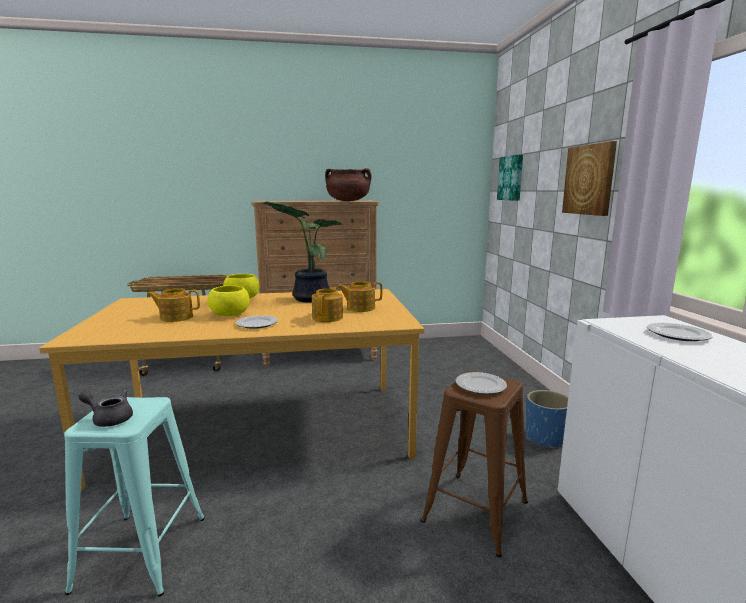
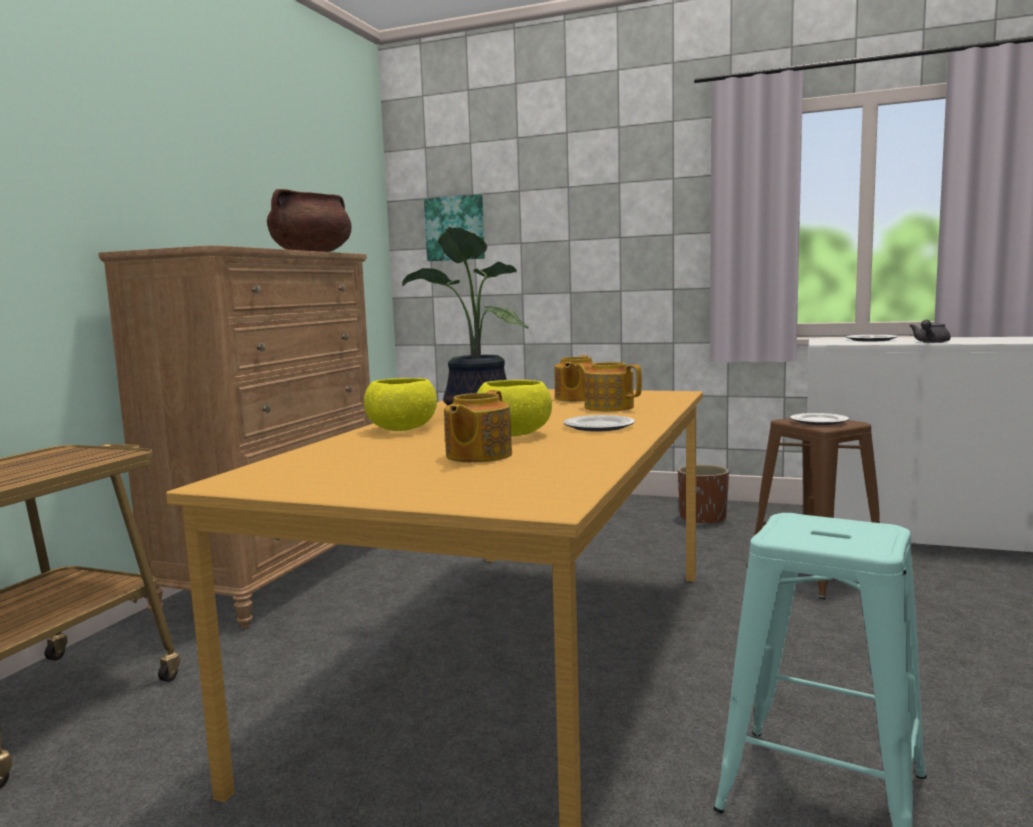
camera: 60 degrees left, 5 degrees down
(109, 419) = (850, 538): grey teapot -> grey teapot (930, 342)
(545, 438) = (702, 519): blue planter -> brown planter
(589, 180) = (634, 224): picture -> none

